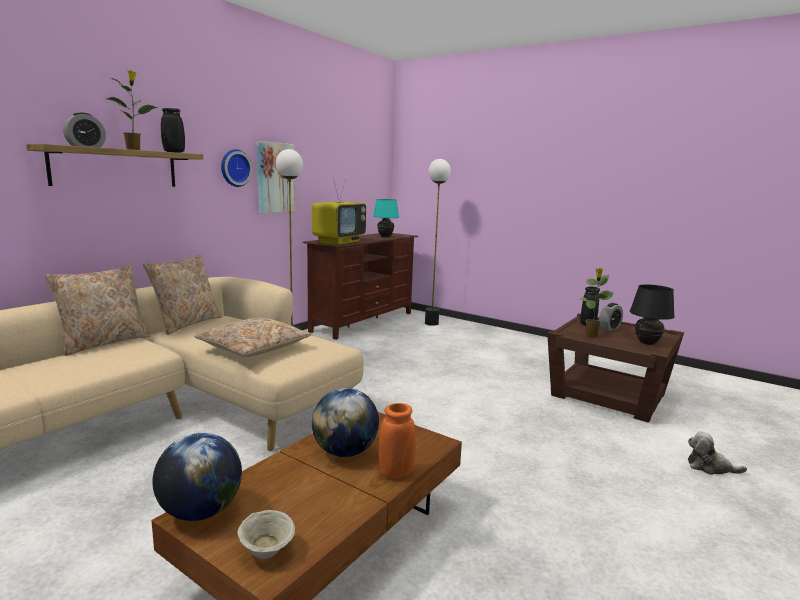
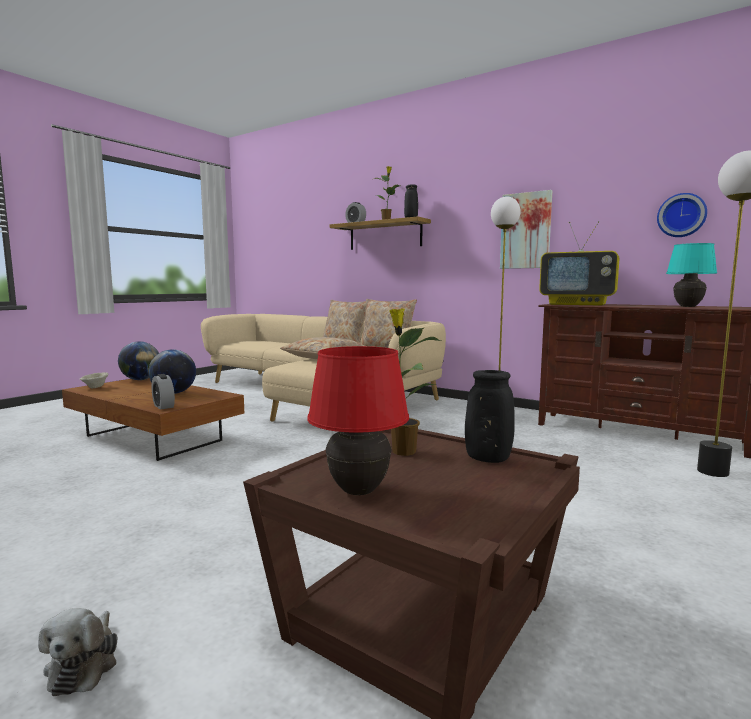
camera: 90 degrees right, 5 degrees down
(234, 168) = (477, 225): wall clock -> wall clock (681, 215)
(396, 472) = (135, 401): orange vase -> none
(609, 328) = (476, 475): alarm clock -> alarm clock (163, 406)
(647, 343) = (358, 491): black table lamp -> red table lamp
(710, 467) = (84, 664): plush toy -> plush toy turned 150 degrees clockwise

